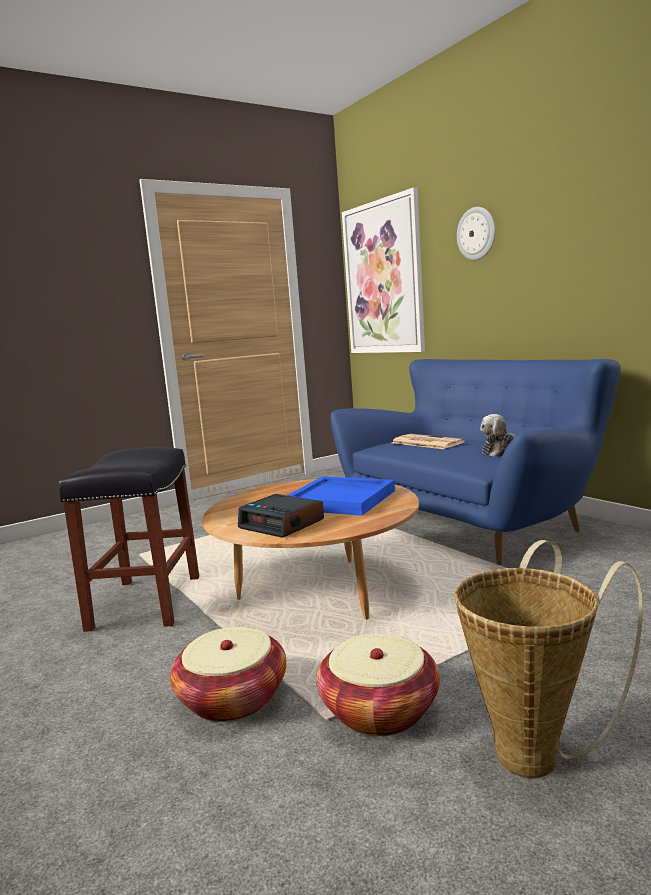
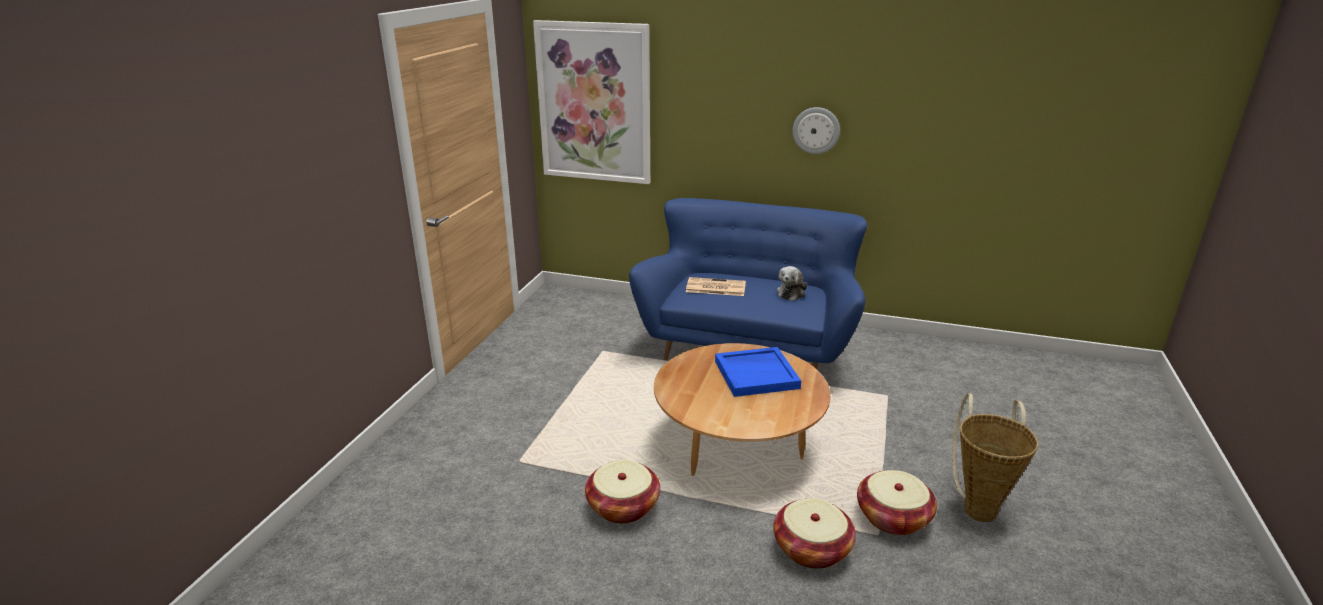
camera: 40 degrees left, 15 degrees up
(146, 603) = (623, 507): black stool -> basket
(282, 524) = (763, 413): alarm clock -> none
(476, 233) = (721, 86): wall clock -> wall clock (816, 130)

